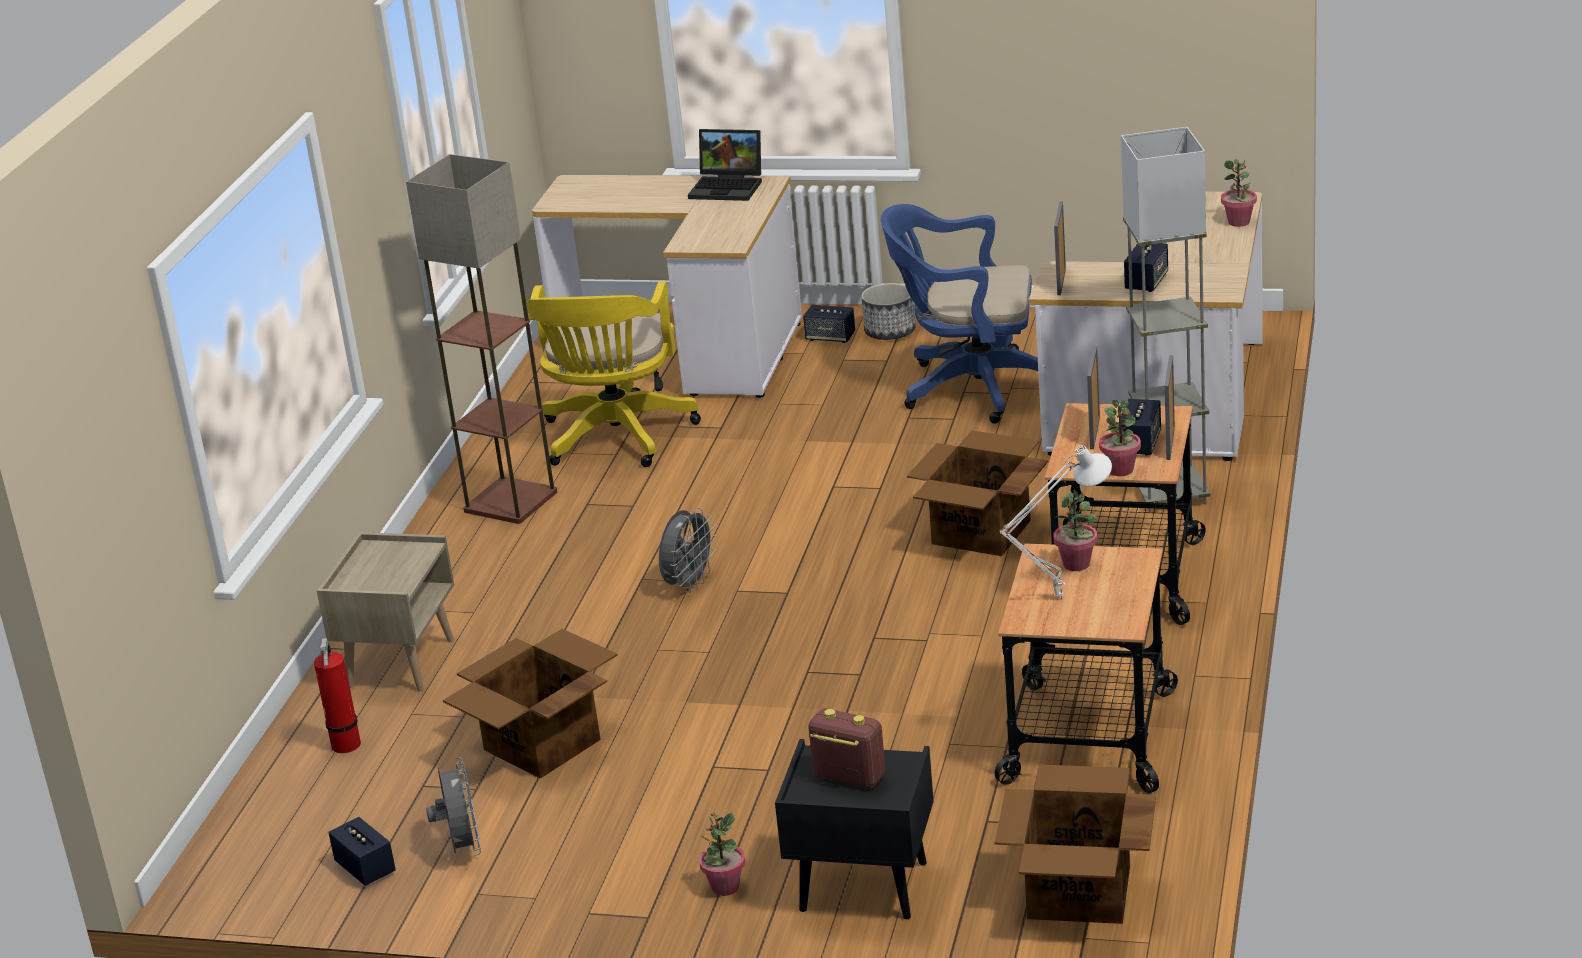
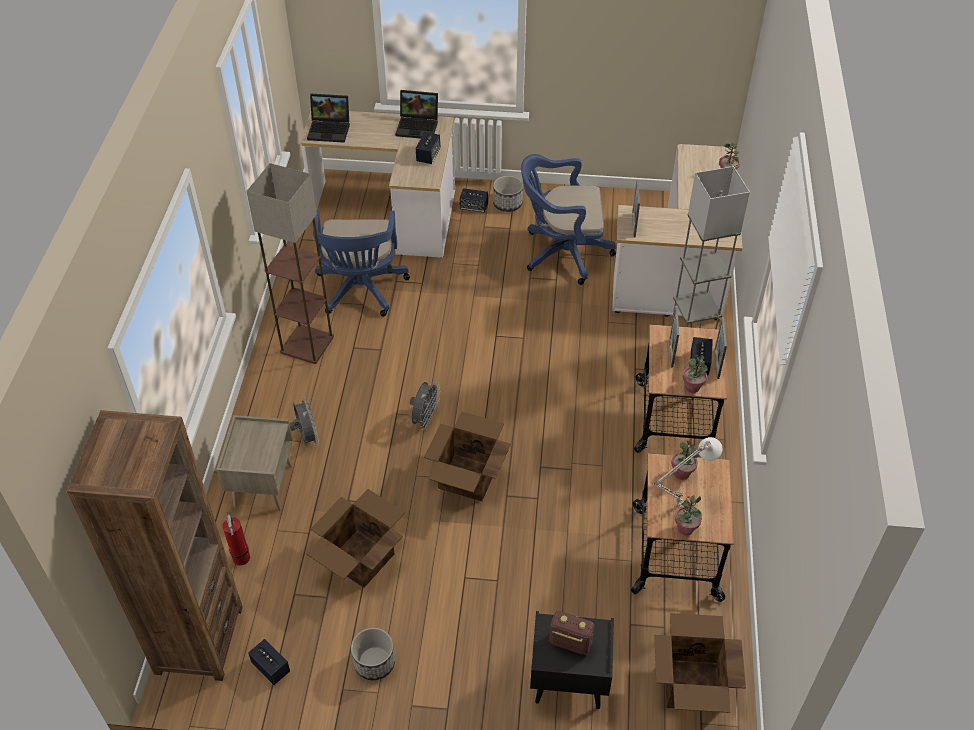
camera: 10 degrees left, 20 degrees up
(255, 837) = (198, 640): none -> brown bookcase
(462, 848) = (327, 649): grey fan -> grey fan (306, 438)
(538, 863) = (374, 662): none -> planter
(583, 196) = (330, 129): none -> laptop
(615, 439) = (361, 291): yellow office chair -> blue office chair
(725, 887) = (488, 682): potted plant -> potted plant (685, 528)
(980, 533) = (587, 377): cardboard box -> cardboard box (467, 478)
(1146, 282) = (683, 227): speaker -> speaker (428, 156)

